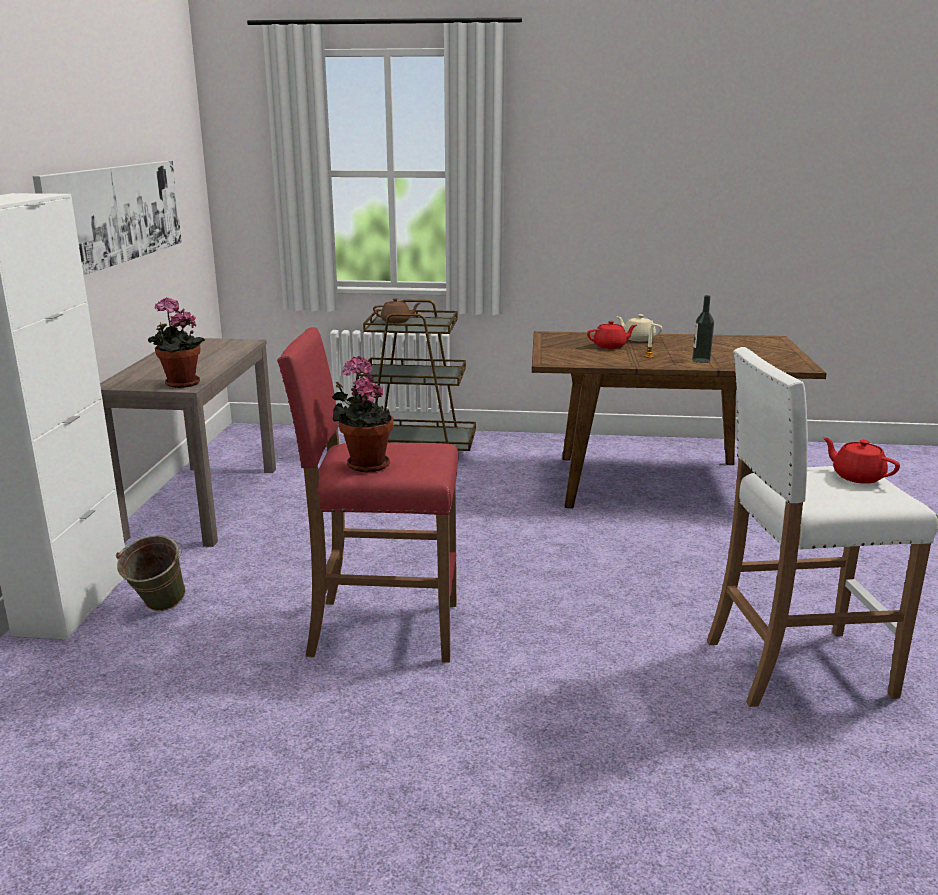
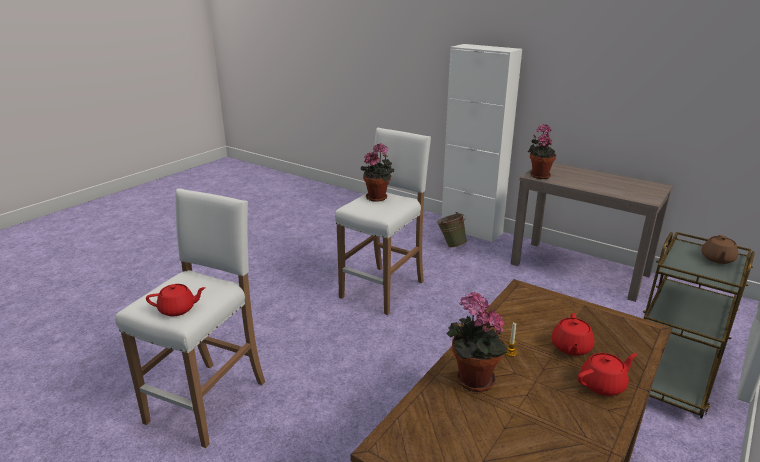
camera: 120 degrees right, 5 degrees up
(115, 214) = (632, 81): picture -> none
(382, 629) = (383, 289): red stool -> white stool
(638, 339) = (603, 385): beige teapot -> red teapot
(701, 360) = (471, 380): bottle -> potted plant

